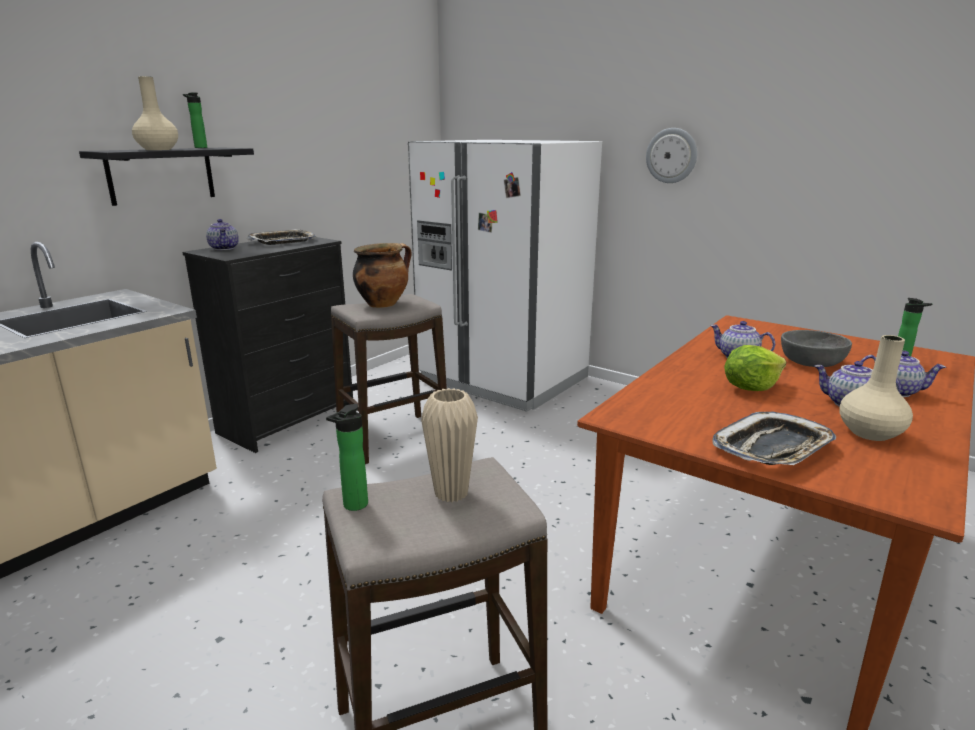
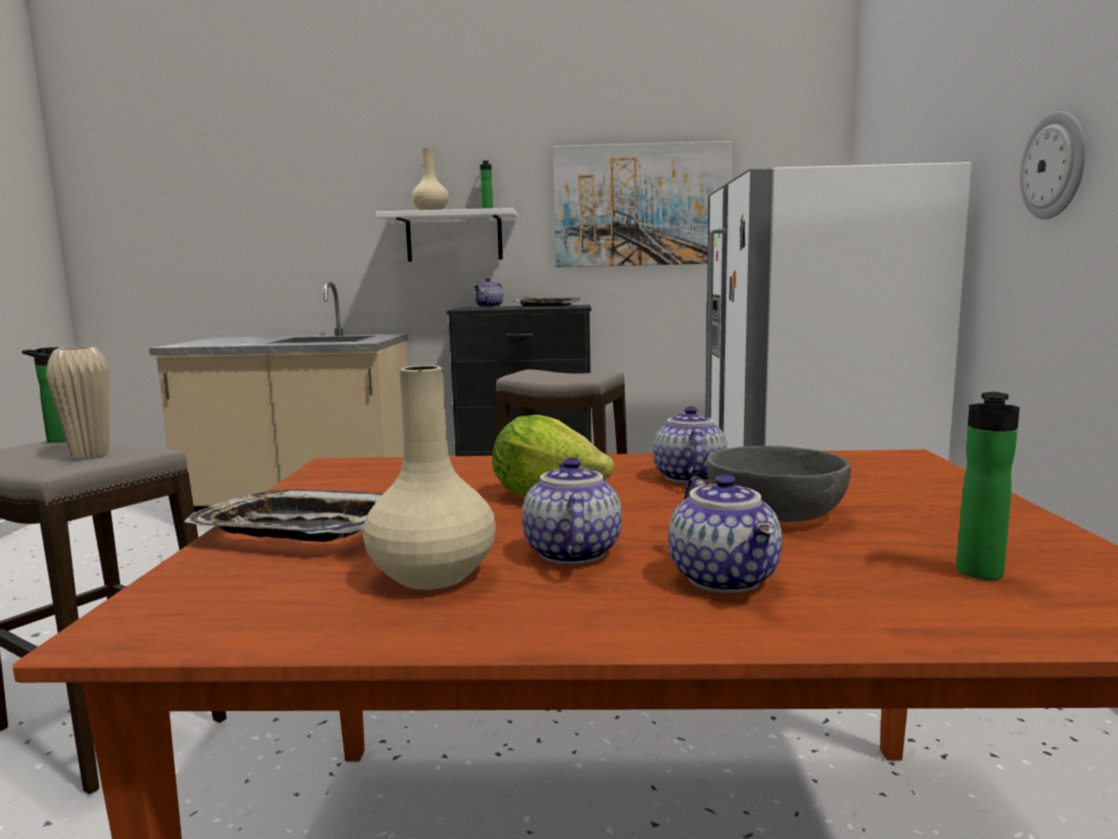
camera: 55 degrees right, 10 degrees down
(161, 175) = (454, 237): black shelf -> white shelf
(322, 141) = (641, 205): none -> picture
(383, 304) = (563, 373): cooking pot -> none

